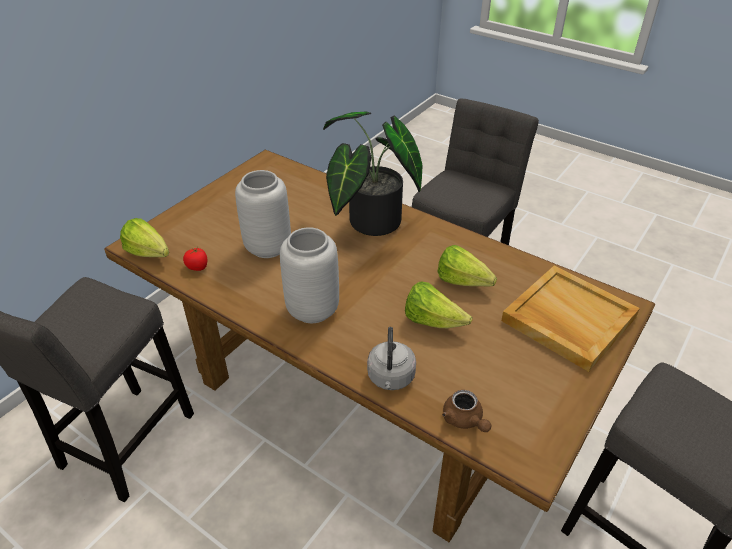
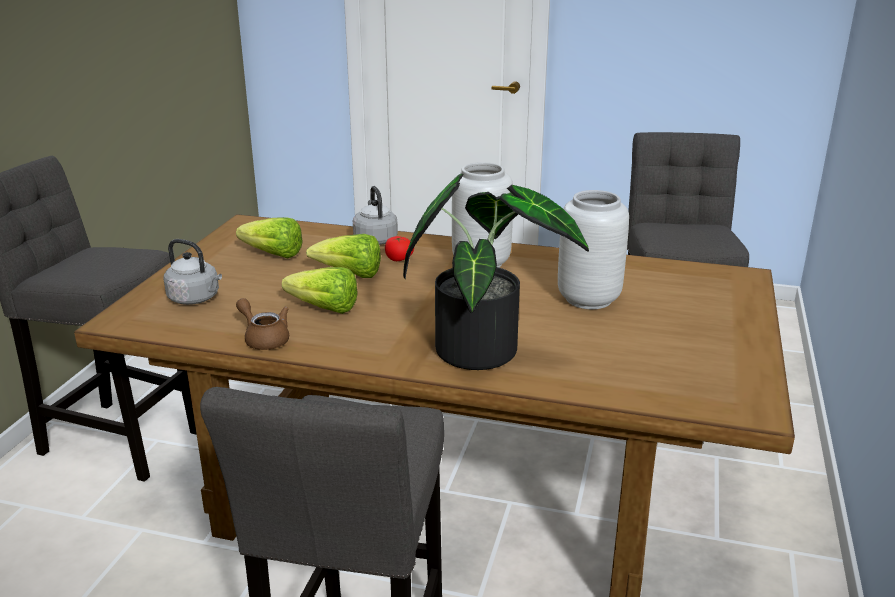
camera: 160 degrees right, 15 degrees down
(150, 256) = (708, 271): lettuce -> lettuce (269, 254)
(197, 267) = (642, 271): tomato -> tomato (398, 259)
(464, 420) = (303, 231): brown teapot -> brown teapot (264, 339)
(567, 319) = (196, 299): beige tray -> grey kettle

